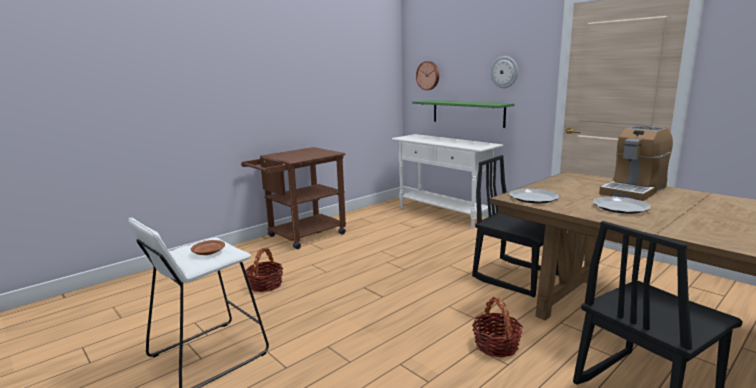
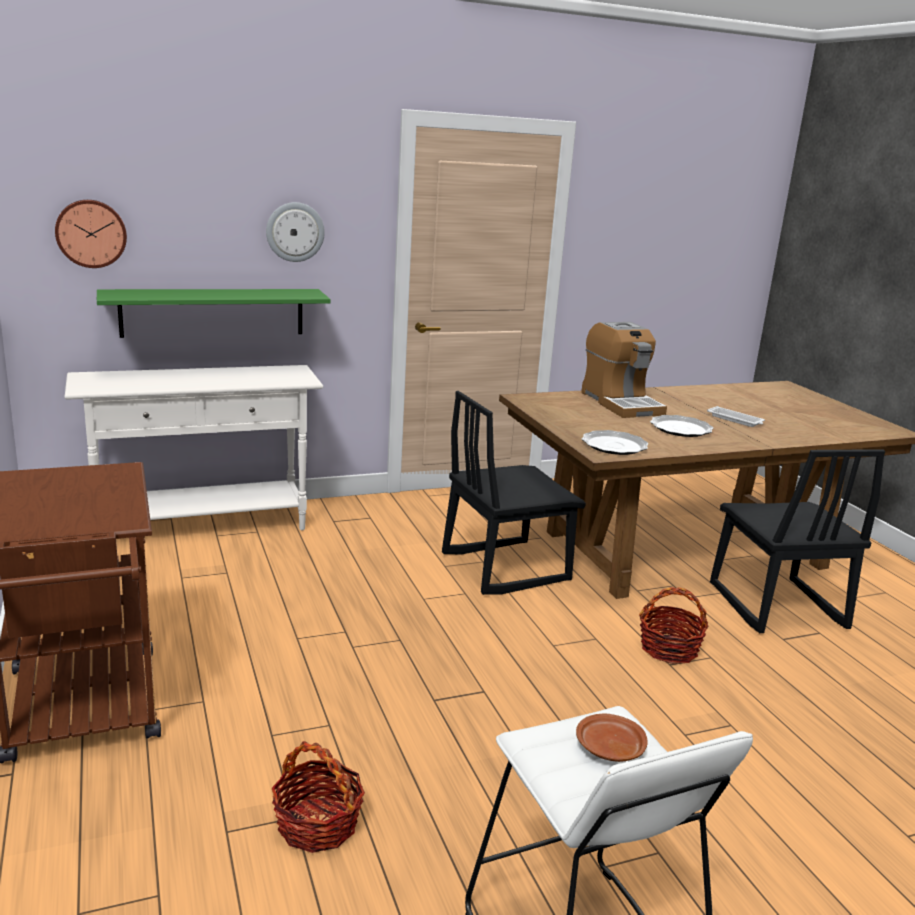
camera: 70 degrees left, 5 degrees up
(701, 219) = (736, 420): none -> white tray

